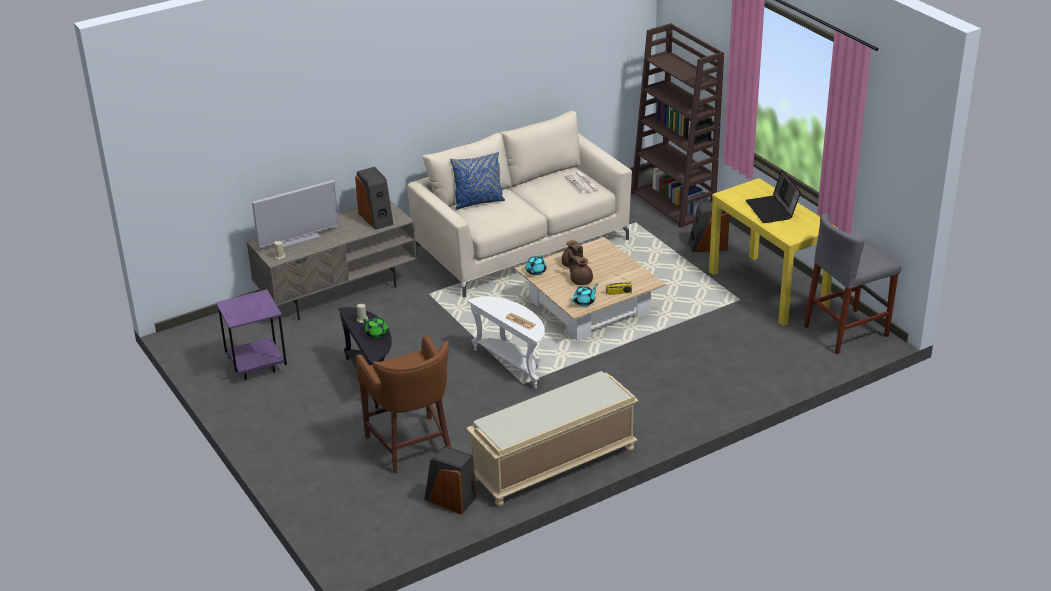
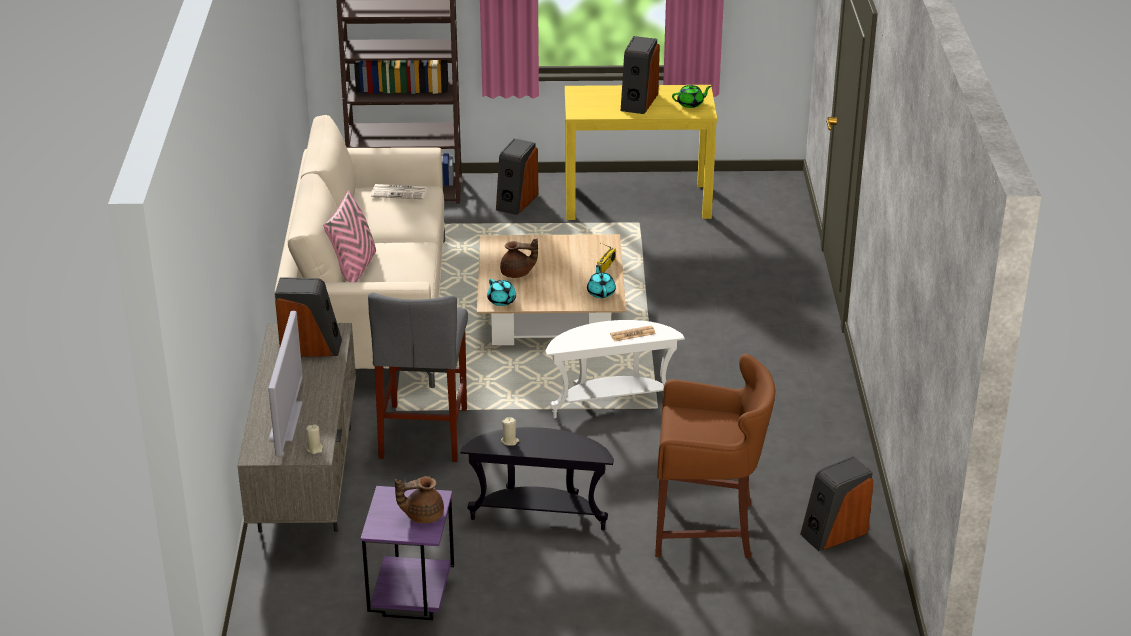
camera: 60 degrees left, 0 degrees up
(377, 334) = (554, 440): green teapot -> green teapot (691, 104)
(478, 202) = (354, 269): blue pillow -> pink pillow
(553, 465) = (828, 440): beige bench -> none
(580, 280) = (554, 280): brown teapot -> brown teapot (422, 515)
(772, 210) = (638, 101): laptop -> speaker
(846, 331) = (756, 191): grey stool -> grey stool (424, 432)

